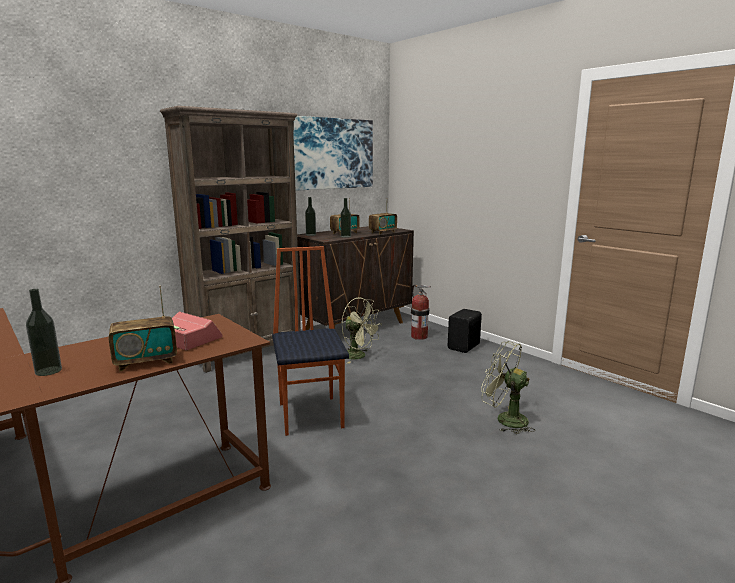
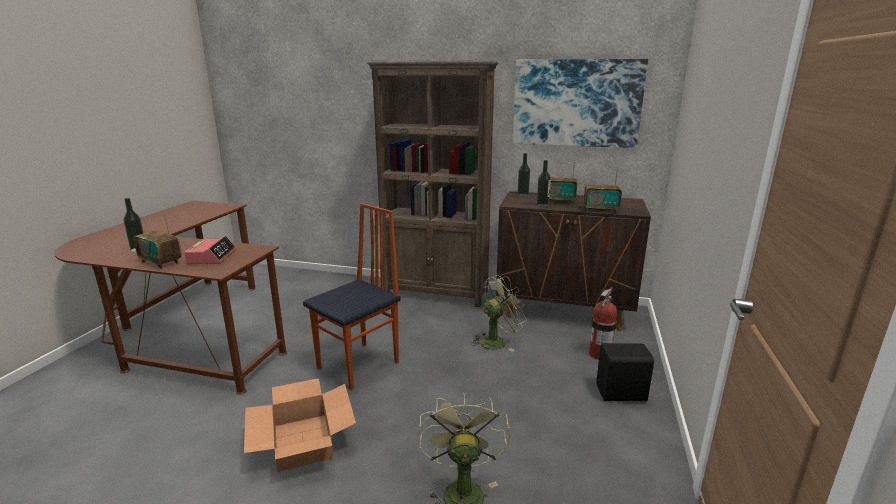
camera: 55 degrees right, 5 degrees up
(359, 356) = (497, 341): green fan -> green fan turned 120 degrees counterclockwise
(391, 467) = (302, 442): none -> cardboard box

